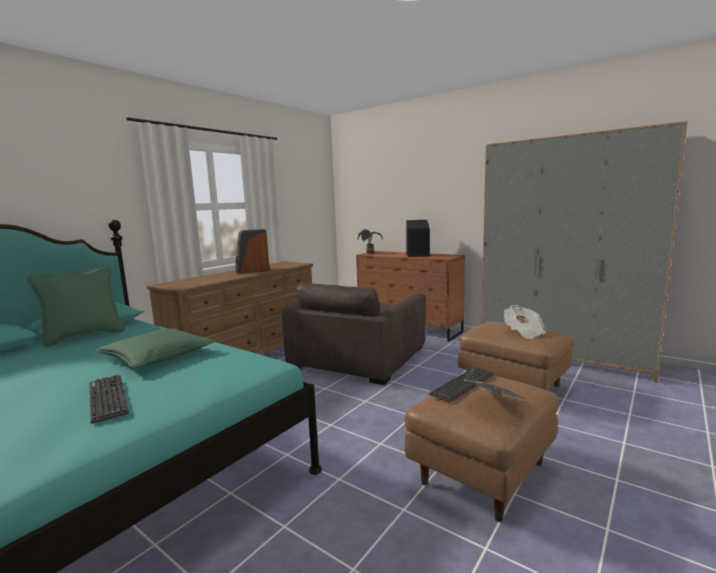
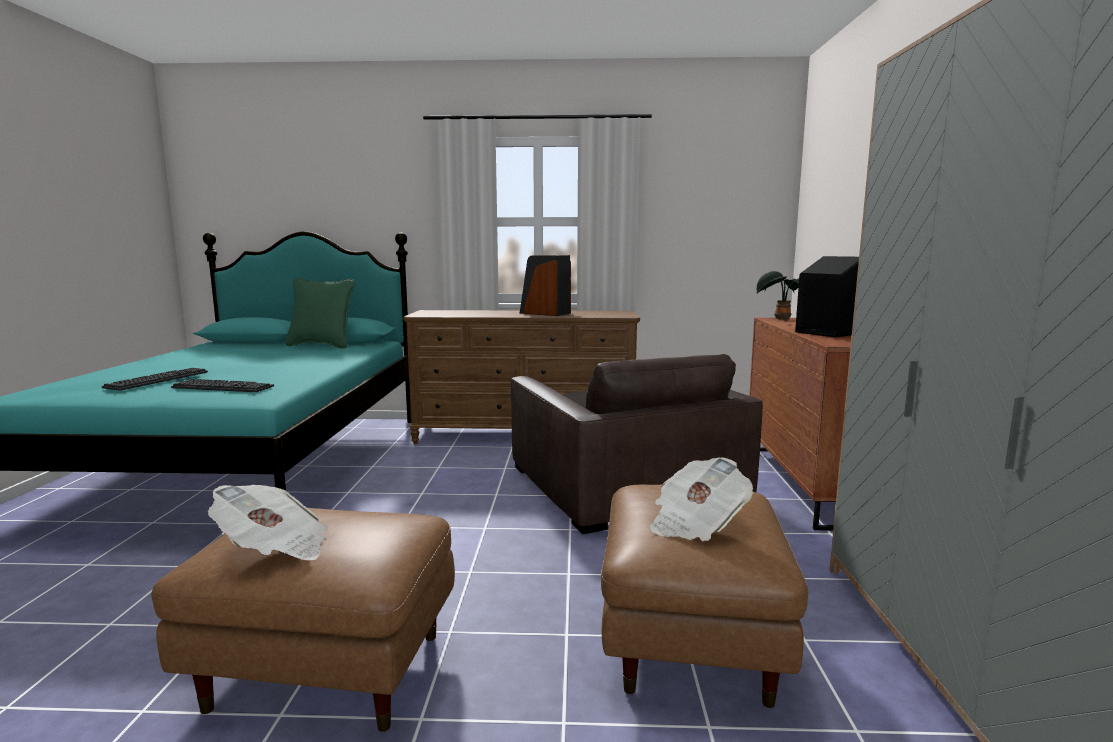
camera: 55 degrees right, 0 degrees up
(157, 355) = (275, 368): green pillow -> none
(358, 357) = (625, 483): brown armchair -> brown armchair turned 105 degrees counterclockwise
(463, 384) = (350, 515): keyboard -> keyboard (223, 387)

